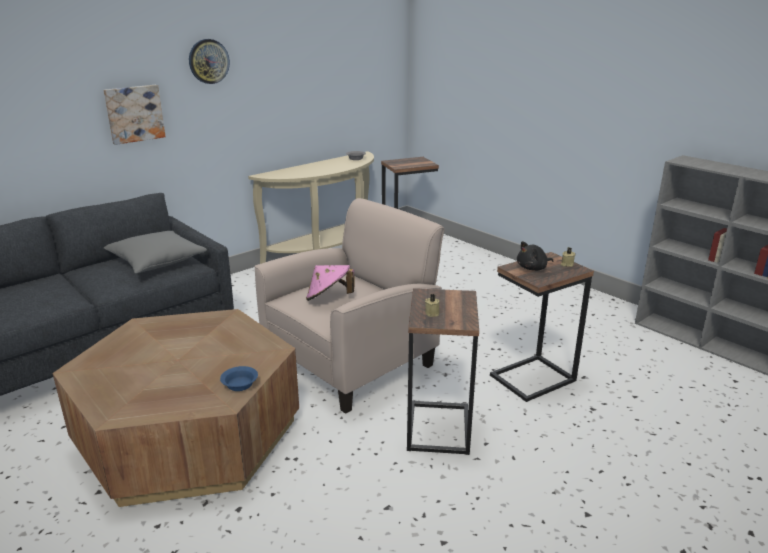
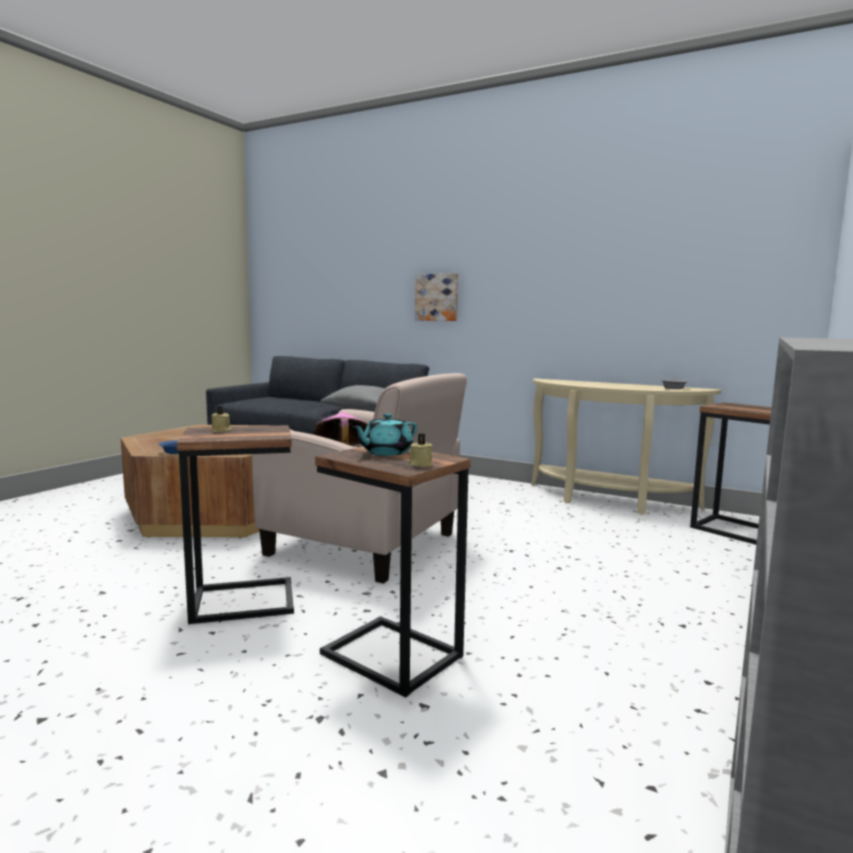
camera: 70 degrees right, 15 degrees down
(208, 61) = (510, 255): wall clock -> none
(533, 268) = (386, 452): black plush toy -> turquoise teapot

